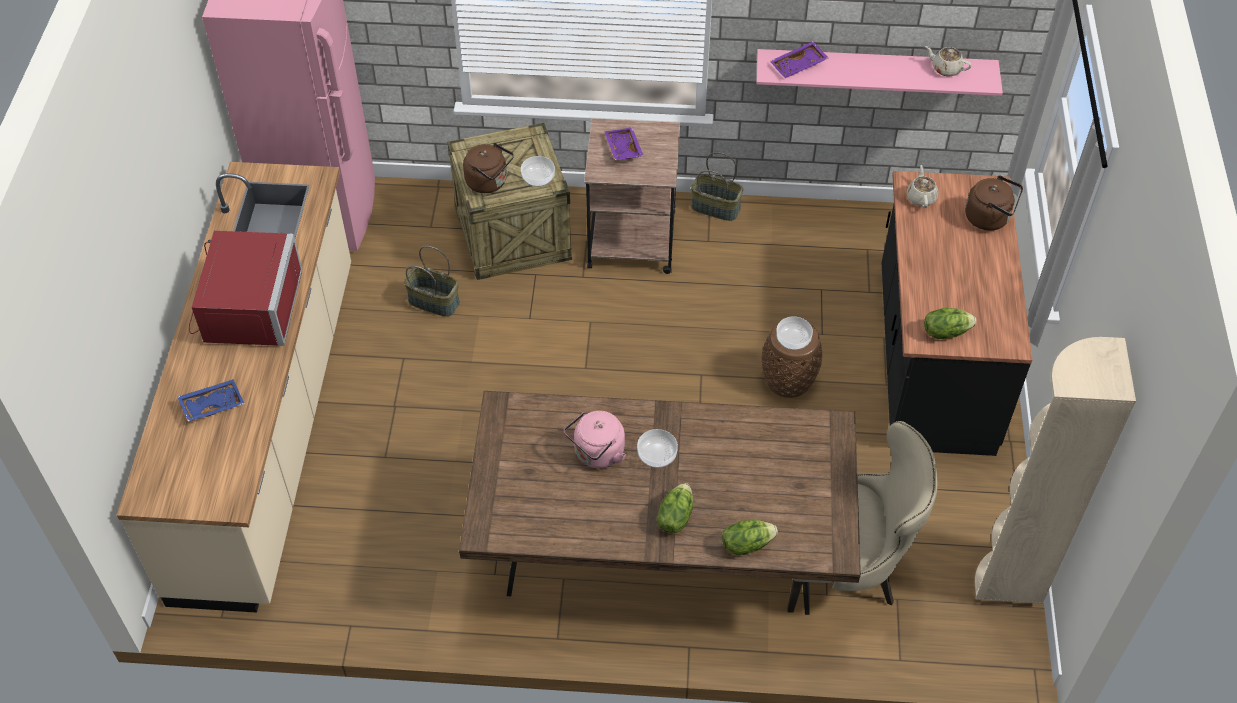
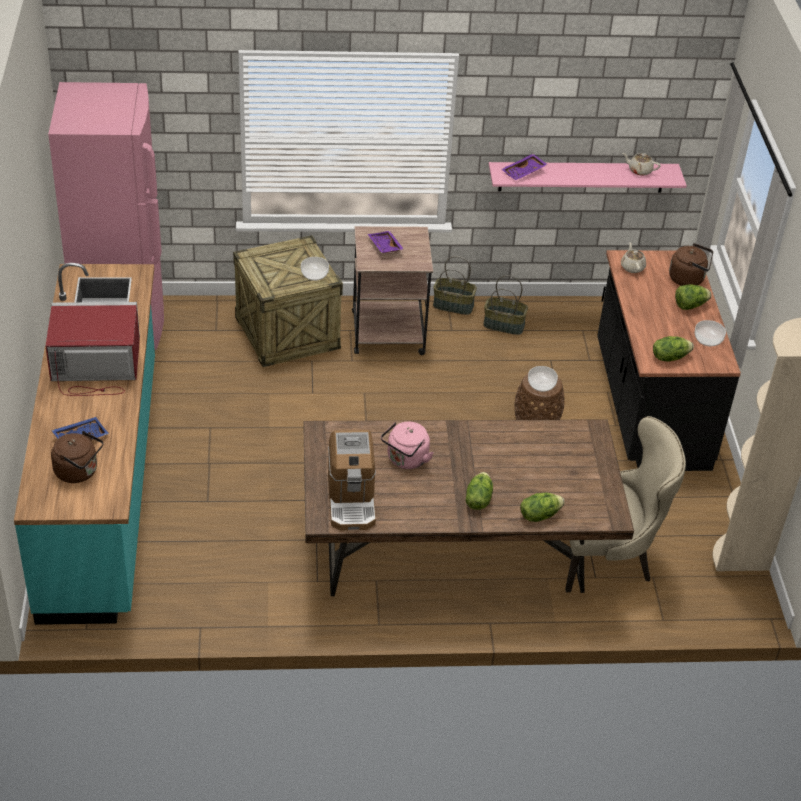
camera: 10 degrees left, 10 degrees down
(246, 306) = (95, 366): red microwave -> red microwave turned 90 degrees counterclockwise
(270, 426) = (103, 484): beige counter -> turquoise counter
(434, 301) = (229, 384): basket -> basket (504, 325)
(489, 182) = (274, 279): brown kettle -> brown kettle (79, 472)
(521, 507) = (351, 500): none -> coffee machine
(656, 455) = (454, 458): bowl -> bowl (707, 339)
(984, 257) = (690, 305): none -> lettuce

